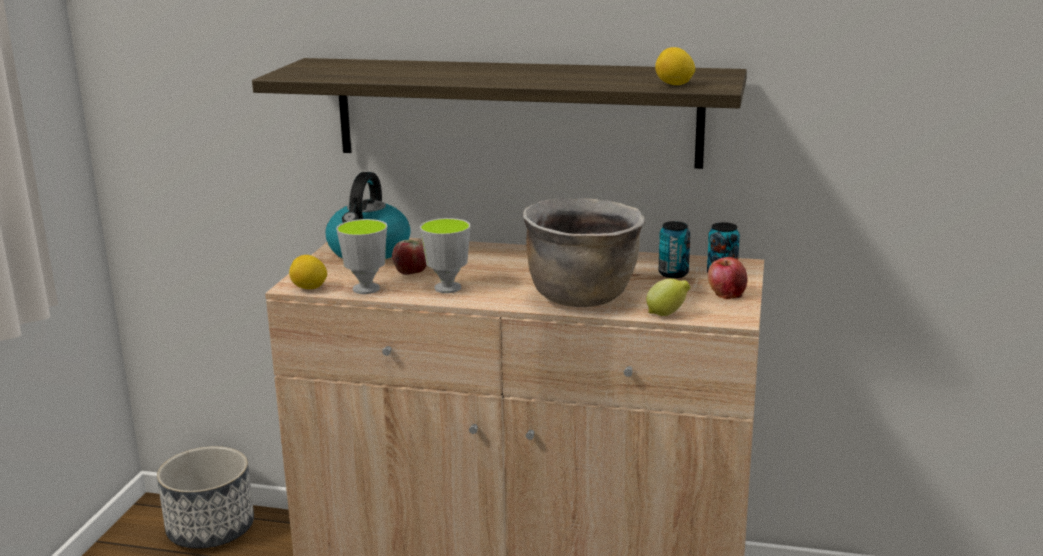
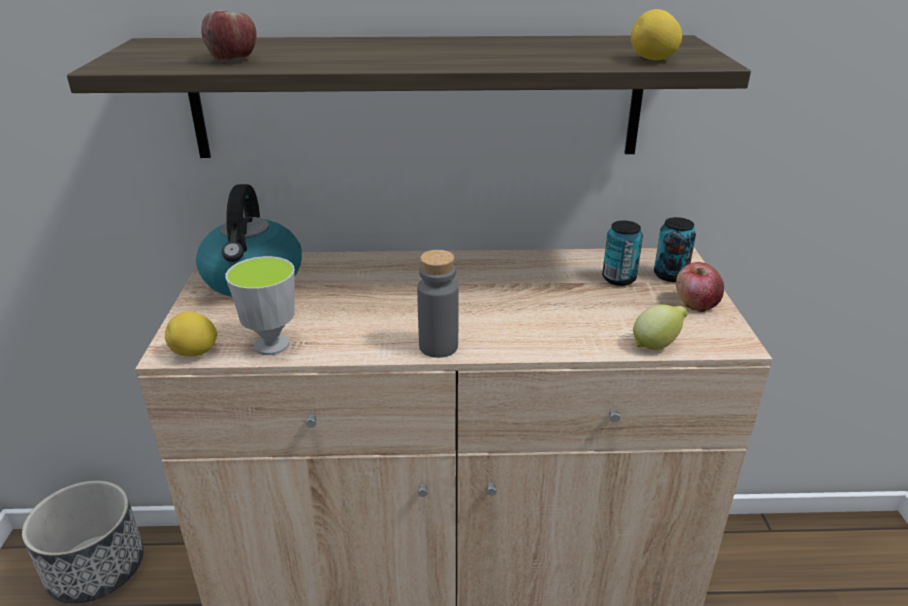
camera: 15 degrees left, 10 degrees up
(412, 272) = (319, 309): apple -> apple (233, 59)
(447, 288) = (375, 331): cup -> none
(491, 300) = (438, 346): none -> grey bottle
(582, 297) = (543, 327): brown cooking pot -> none

